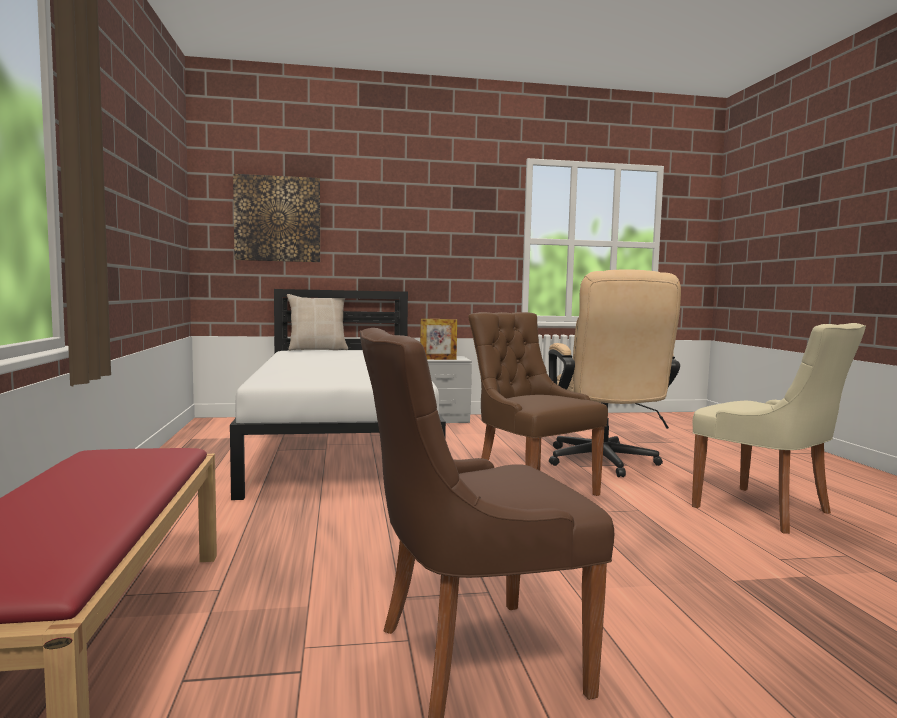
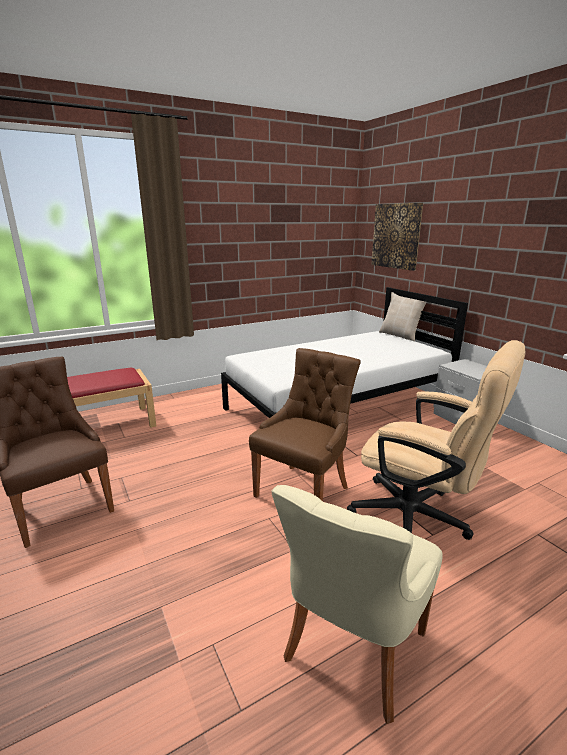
camera: 70 degrees right, 15 degrees up
(438, 359) = (459, 368): picture frame -> none
(604, 463) = (420, 519): beige office chair -> beige office chair turned 120 degrees counterclockwise

